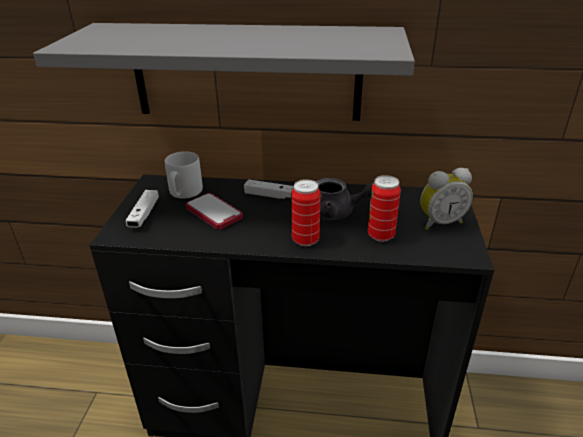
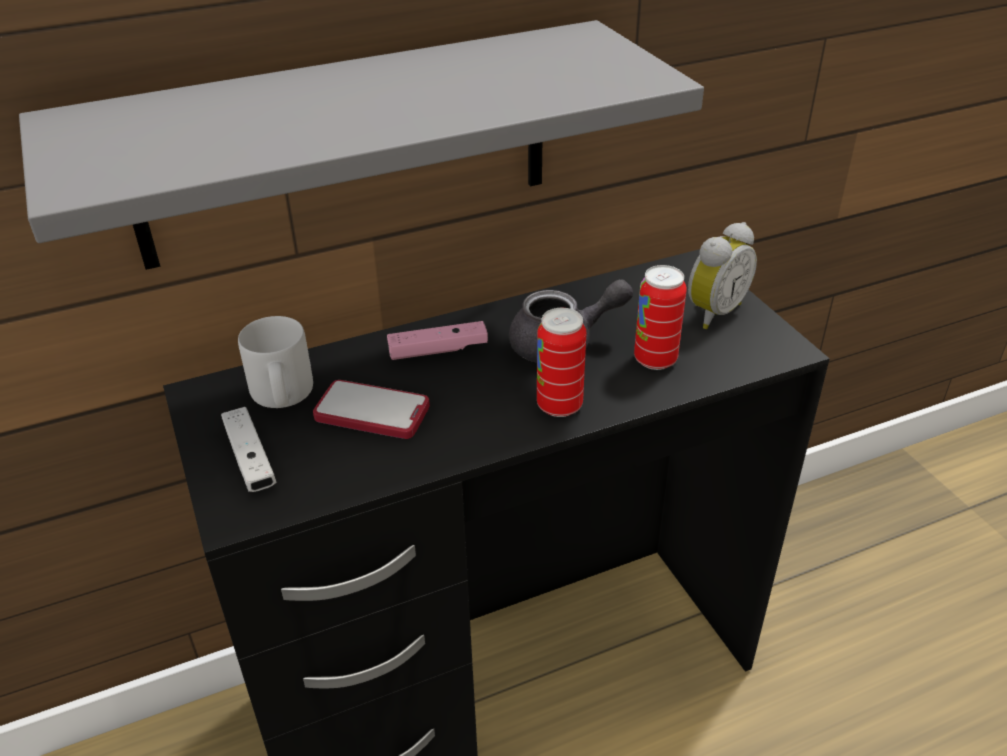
camera: 30 degrees left, 5 degrees up
(271, 195) = (438, 350): white game controller -> pink game controller

